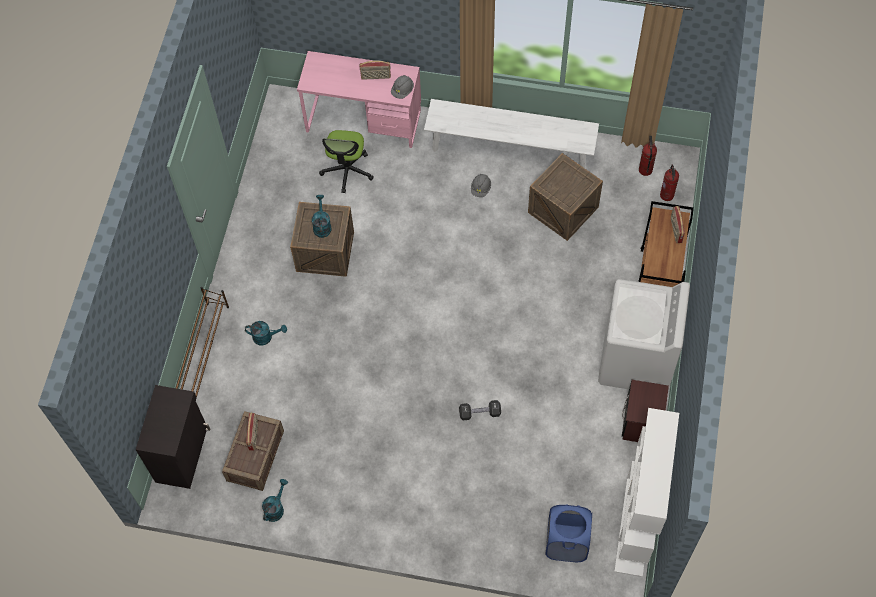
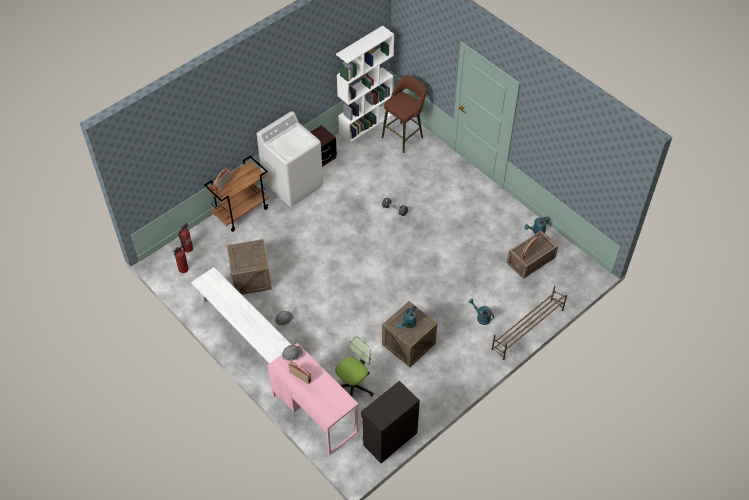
camera: 145 degrees left, 10 degrees down
(183, 454) = (571, 286): black cabinet -> black cabinet (389, 438)
(566, 543) = (404, 136): blue laundry basket -> brown stool

